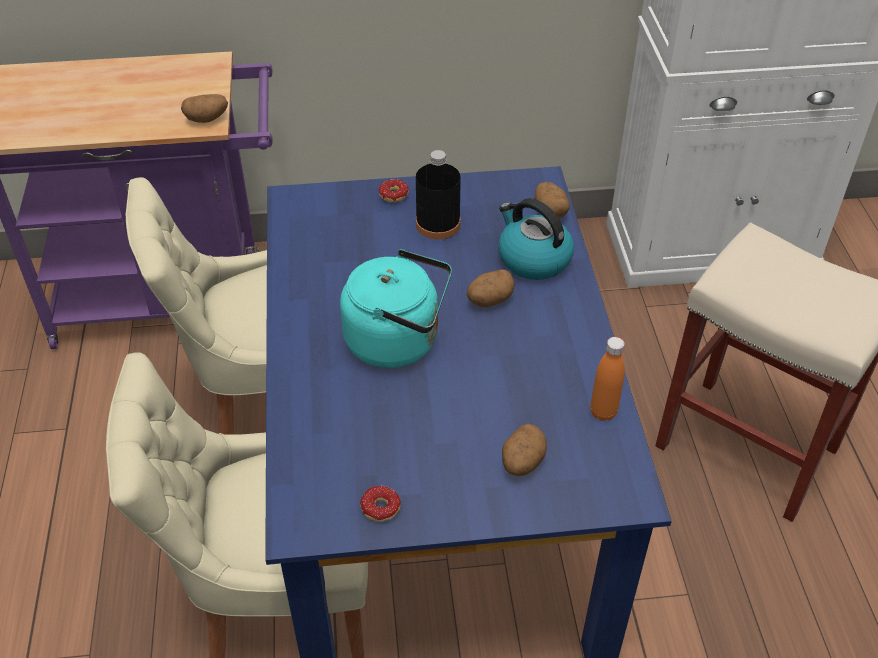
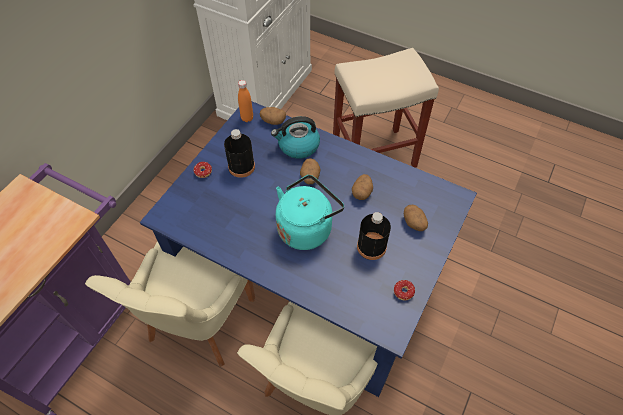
camera: 55 degrees left, 10 degrees up
(207, 119) = (73, 217): potato -> potato (362, 192)
(429, 430) = (371, 247): none -> black bottle
(603, 412) = (407, 178): orange bottle -> orange bottle (247, 118)

